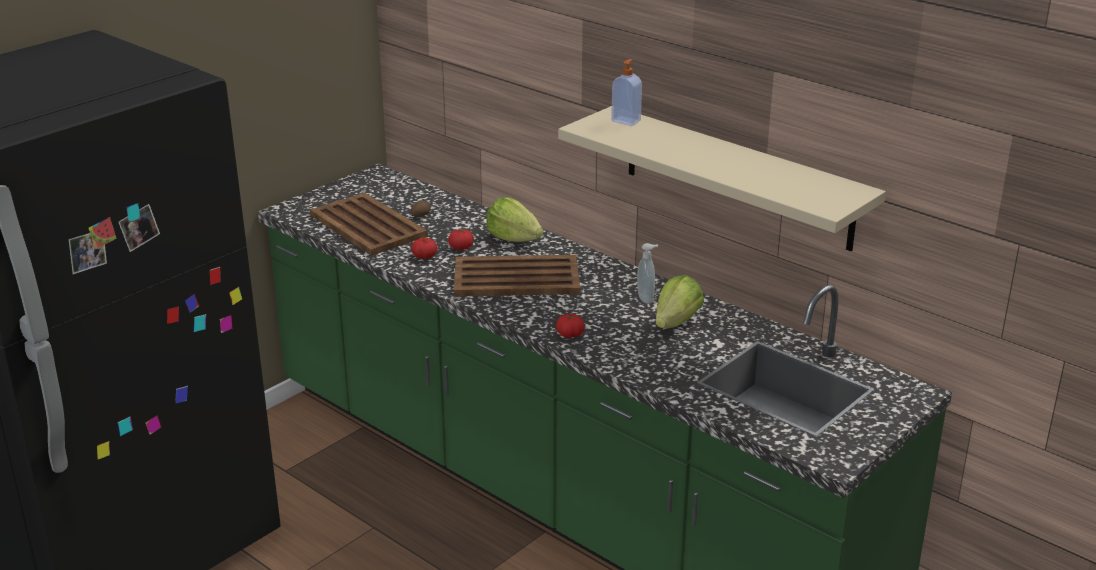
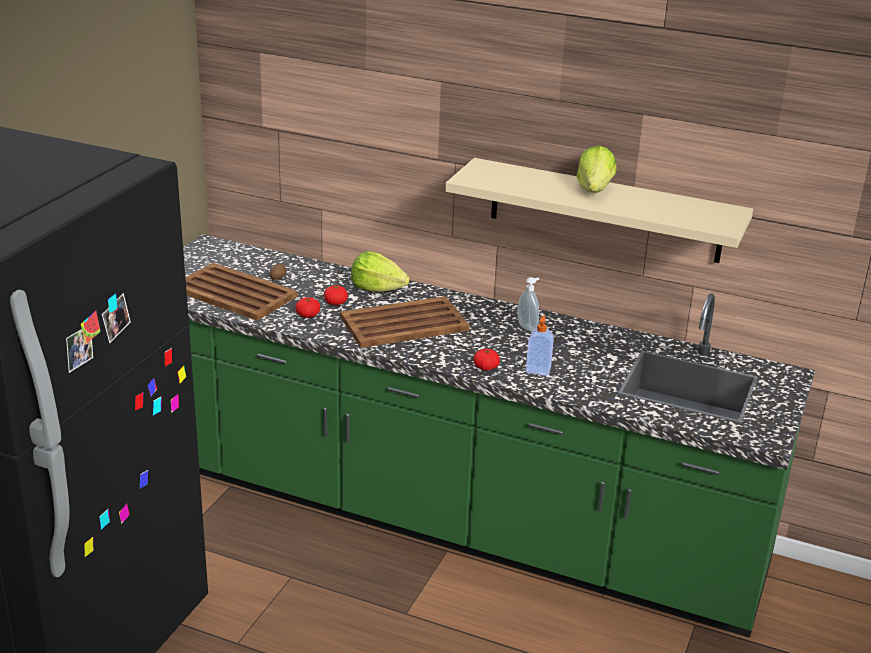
camera: 20 degrees left, 0 degrees up
(626, 121) = (498, 170): soap dispenser -> soap dispenser (538, 370)
(676, 322) = (566, 344): lettuce -> lettuce (594, 190)

